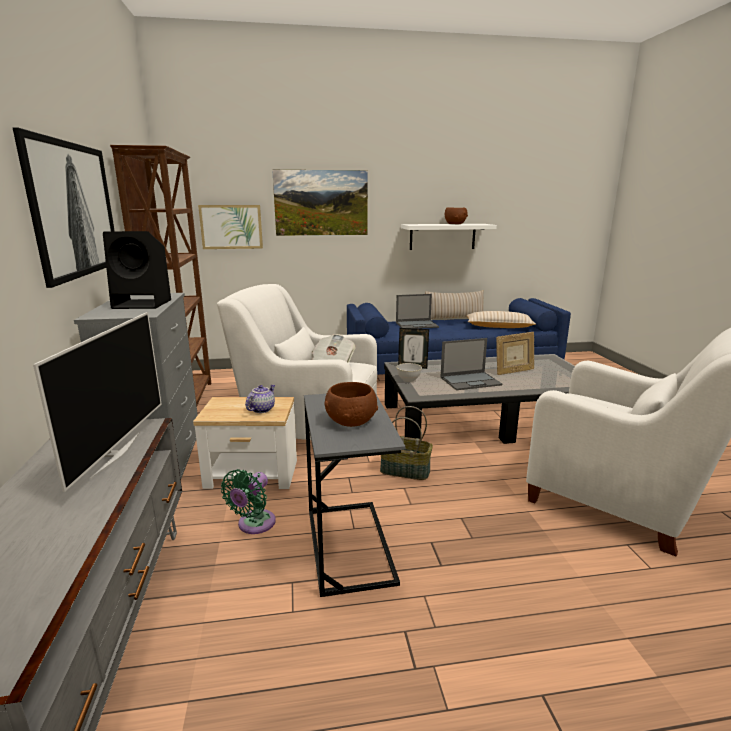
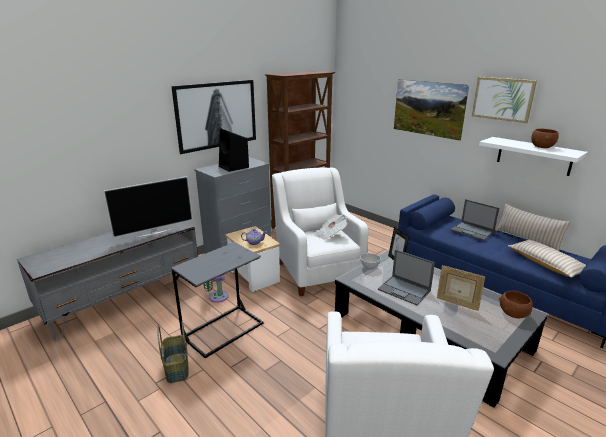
camera: 55 degrees right, 5 degrees up
(231, 227) = (368, 118): picture -> picture (503, 99)
(351, 421) = (212, 263): brown bowl -> brown bowl (513, 313)
(404, 471) = (309, 321): basket -> basket (176, 367)

